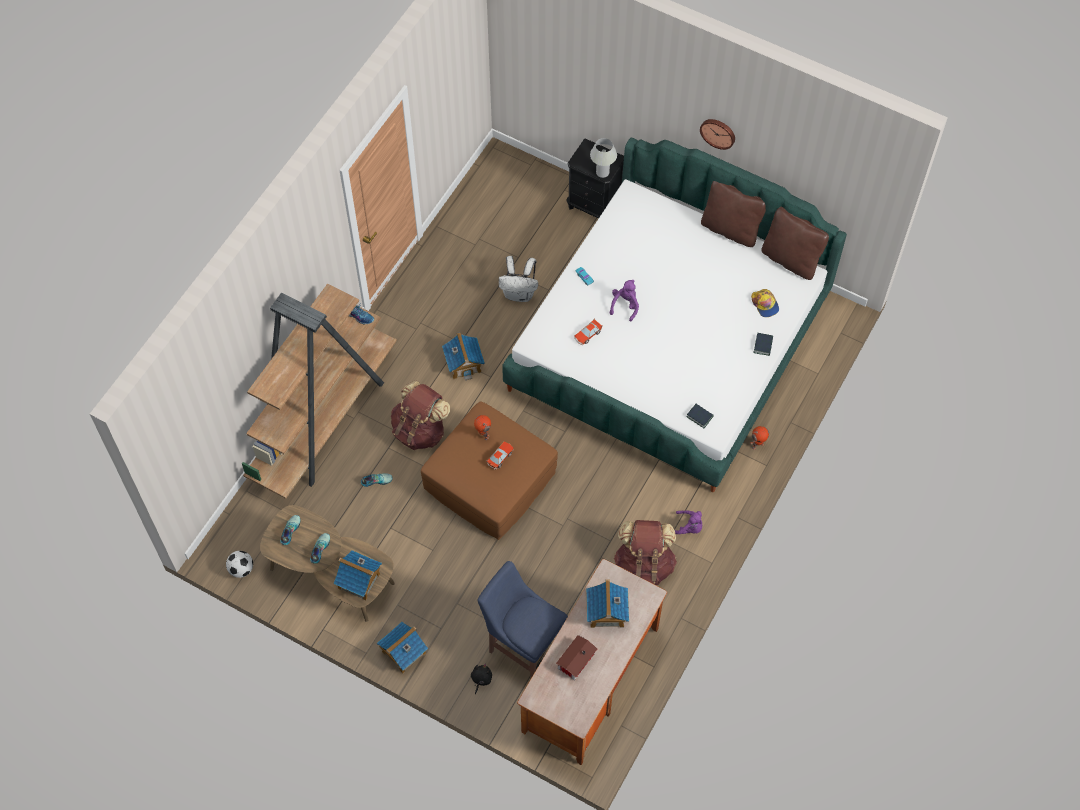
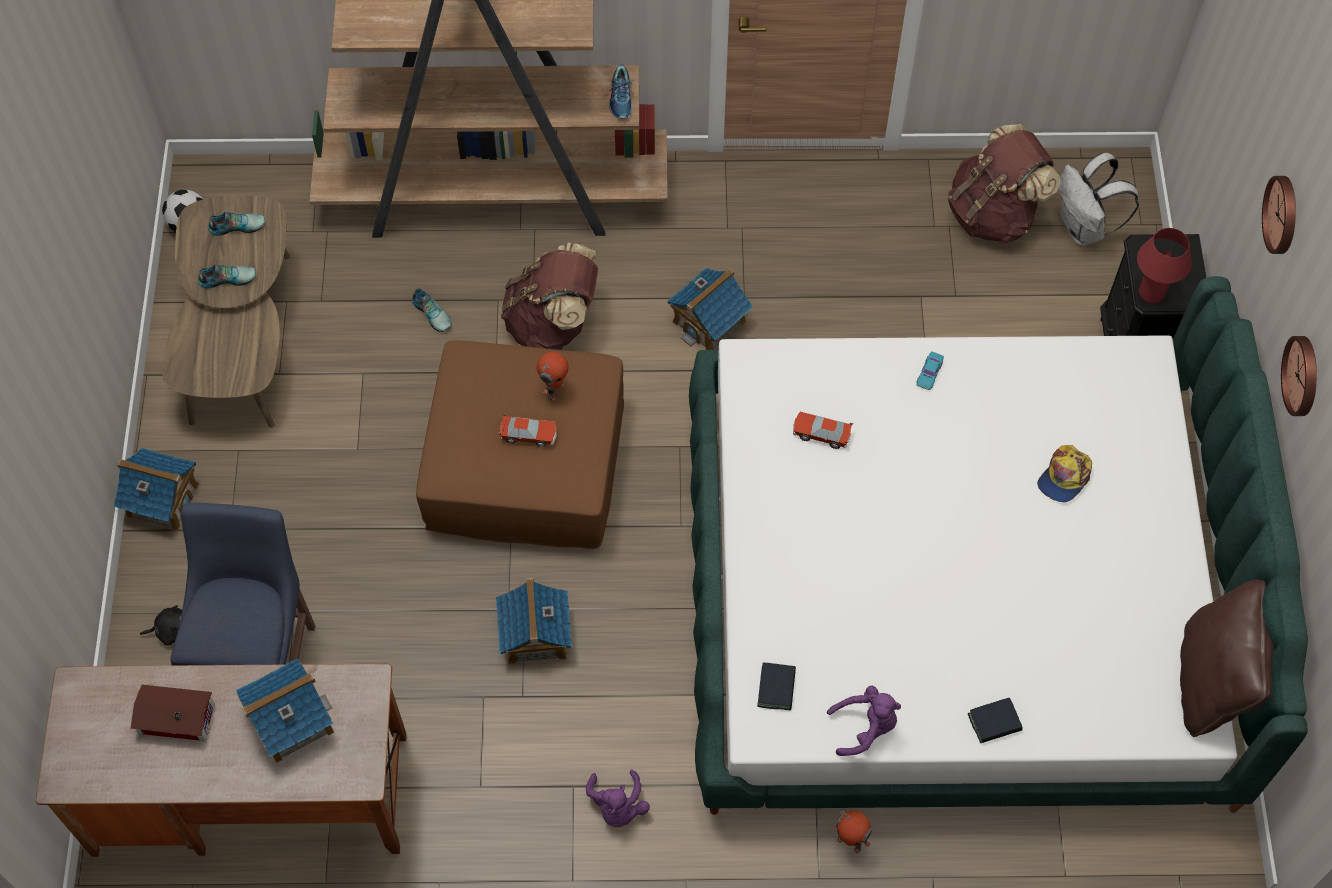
camera: 60 degrees right, 0 degrees up
(359, 581) = (208, 360): toy house -> toy house (535, 636)
(519, 294) = (889, 332): white backpack -> white backpack (1084, 228)
(602, 172) = (1151, 293): white table lamp -> red table lamp
(625, 305) = (918, 461): purple plush toy -> purple plush toy (865, 727)
(644, 564) = (507, 771): brown backpack -> brown backpack (993, 214)
(646, 92) = (1283, 214): none -> wall clock
(730, 229) = (1198, 549): brown pillow -> none
(765, 304) = (1082, 684): cap -> cap (1064, 477)

